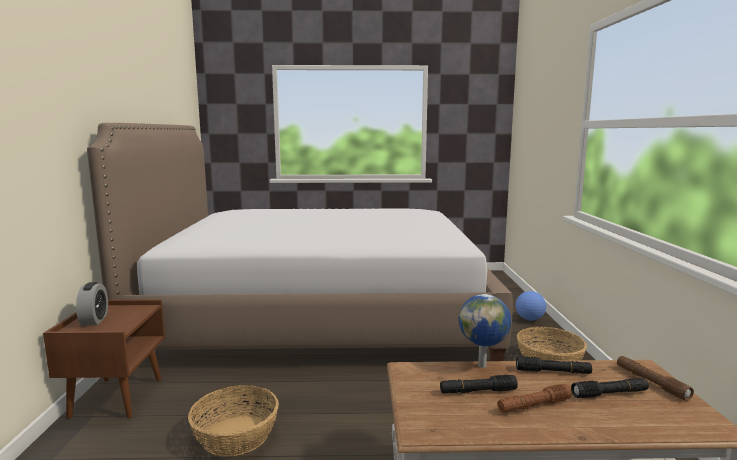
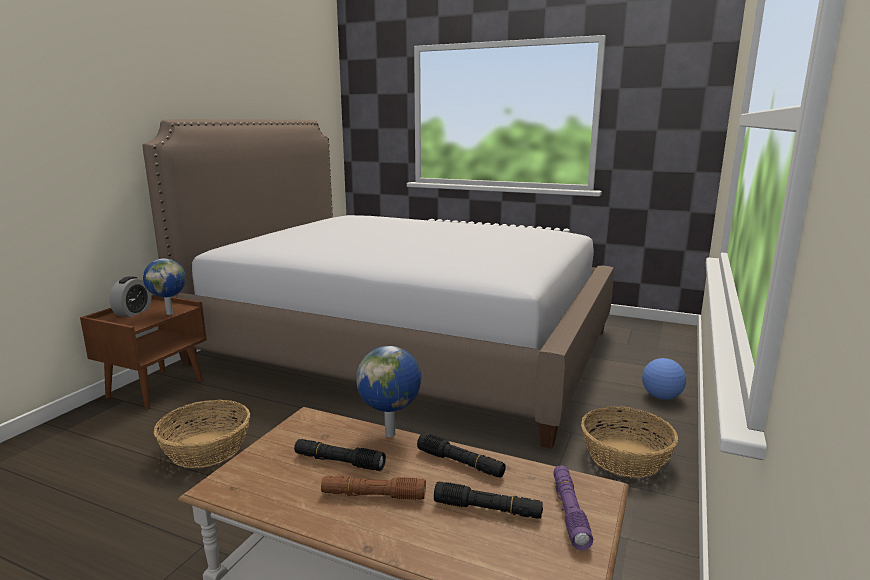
camera: 25 degrees right, 5 degrees up
(138, 314) = (170, 313): none -> globe
(651, 382) = (569, 512): brown flashlight -> purple flashlight

